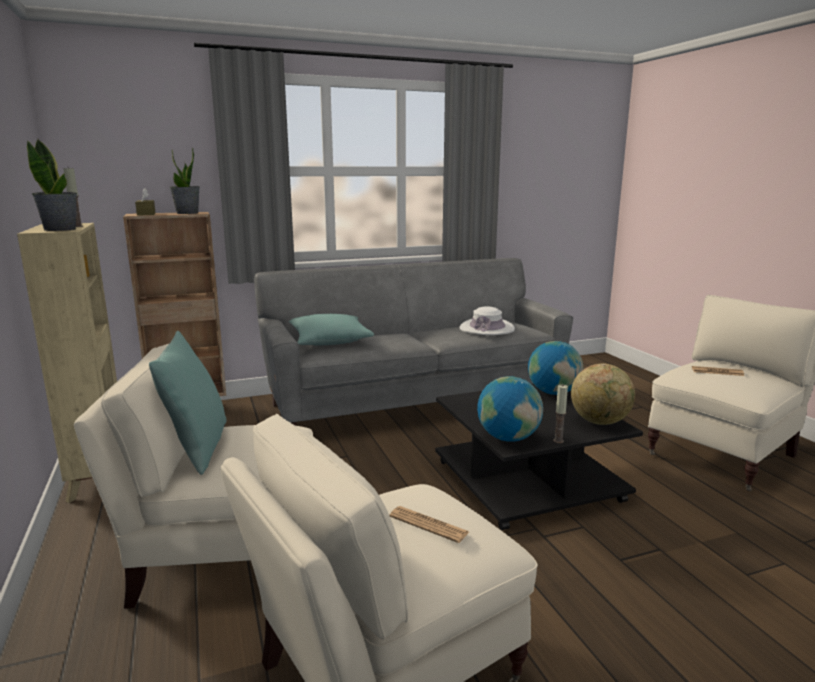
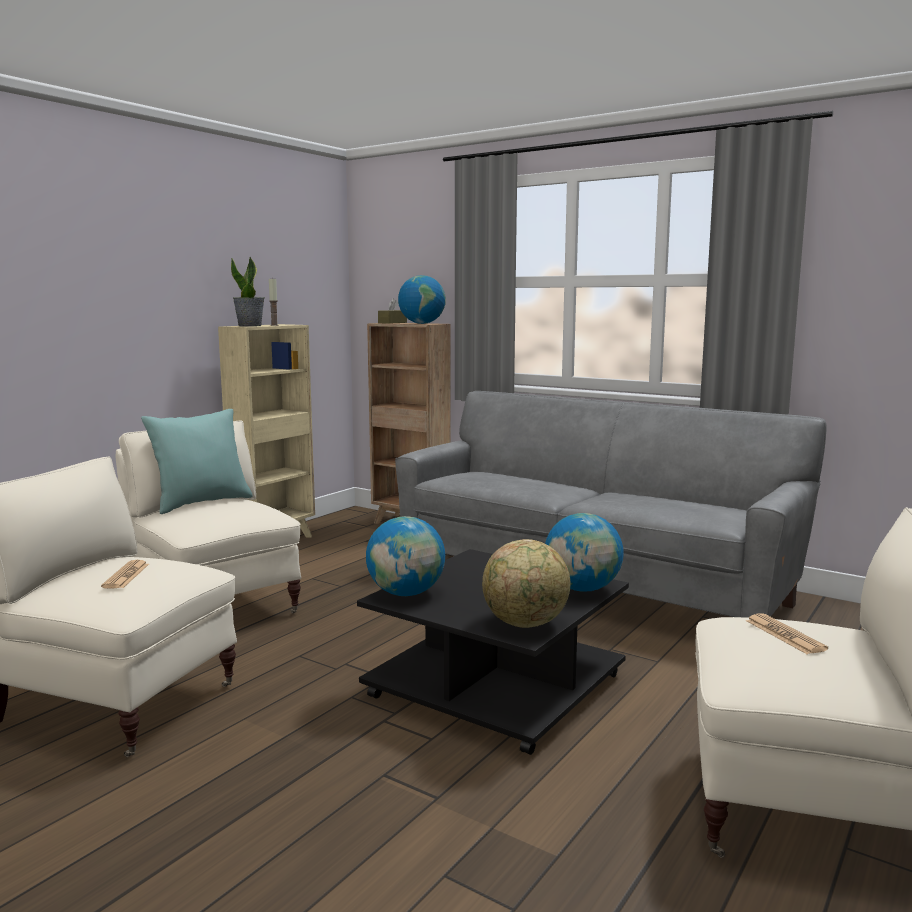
camera: 55 degrees right, 5 degrees down
(187, 213) = (421, 323): potted plant -> globe
(330, 341) = (484, 474): turquoise pillow -> none
(487, 328) = (667, 504): white hat -> none
(558, 441) = (432, 614): candle -> none

